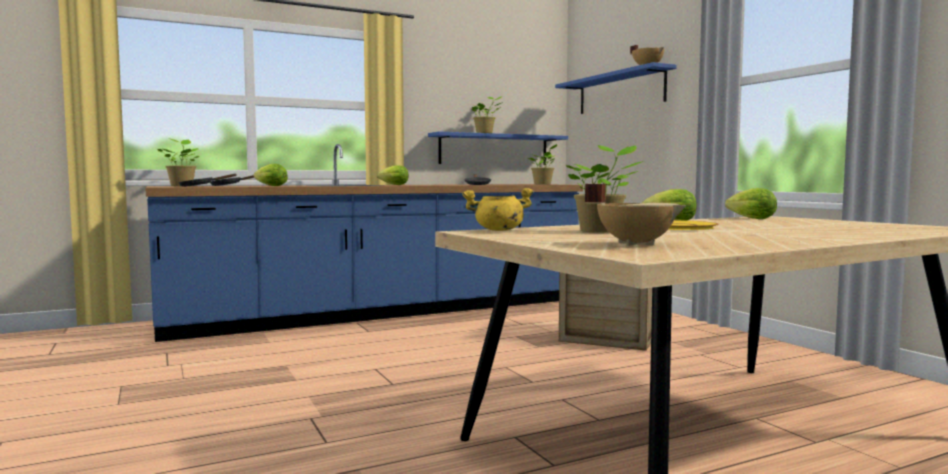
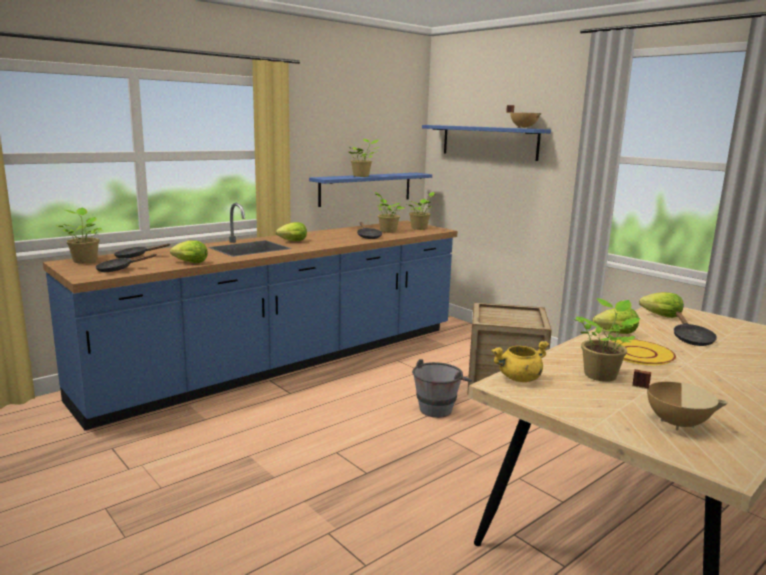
camera: 15 degrees left, 10 degrees up
(504, 184) = (387, 231): none -> potted plant
(517, 347) = (439, 407): none -> grey bucket
(764, 224) = (691, 339): none -> black frying pan

